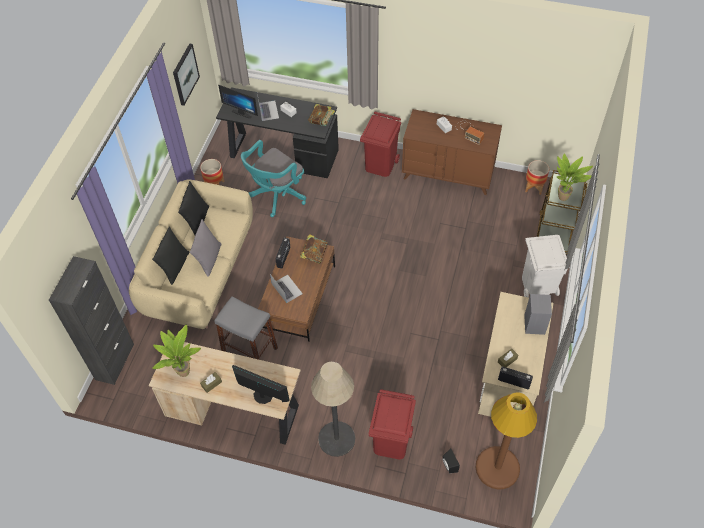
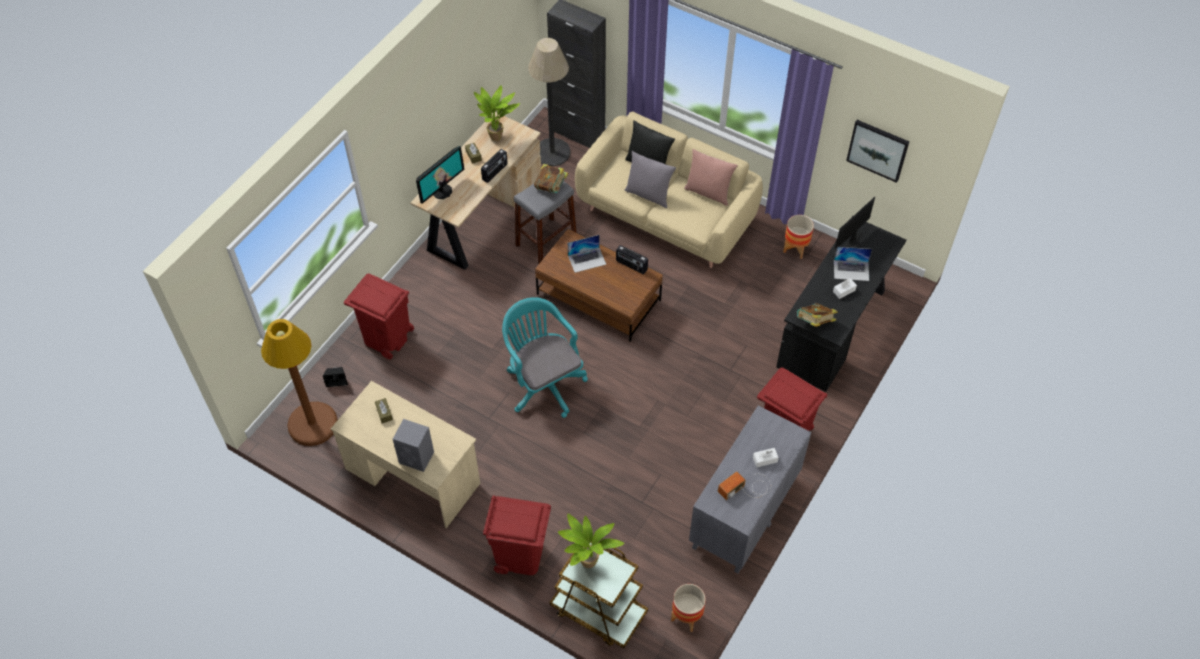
camera: 105 degrees right, 0 degrees up
(197, 221) = (708, 192): black pillow -> pink pillow
(276, 196) = (761, 306): turquoise office chair -> turquoise office chair (543, 383)
(314, 255) = (624, 295): book -> book (551, 187)
(336, 439) = (412, 293): floor lamp -> floor lamp (552, 152)
(448, 174) = (744, 512): brown dresser -> grey dresser
(514, 381) = (356, 410): radio -> radio (495, 172)
(537, 286) = (520, 555): white trash can -> red trash can

